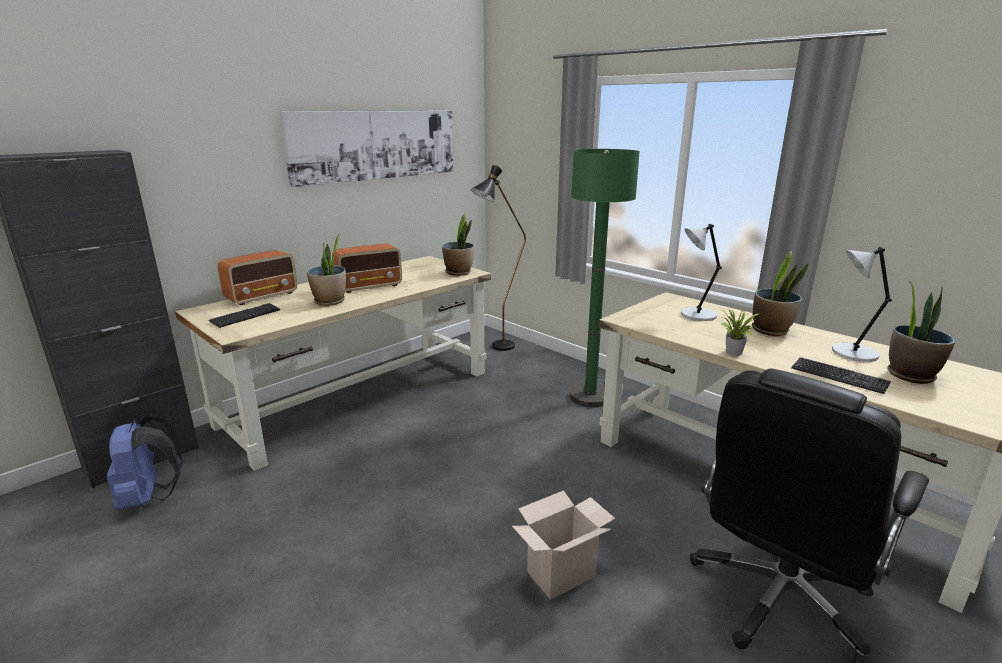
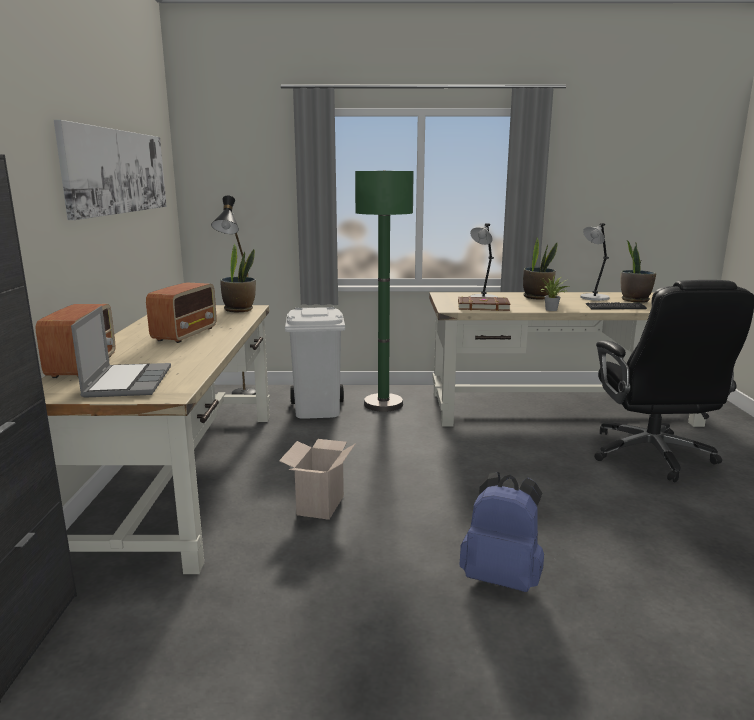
camera: 45 degrees left, 5 degrees down
(149, 497) = (117, 659): blue backpack -> blue backpack (502, 578)
(245, 316) = (127, 382): keyboard -> laptop
(330, 301) = (184, 351): potted plant -> none
(529, 379) = (316, 409): none -> white trash can
(561, 572) = (555, 499): cardboard box -> cardboard box (319, 504)
(665, 325) = (482, 306): none -> brown book

